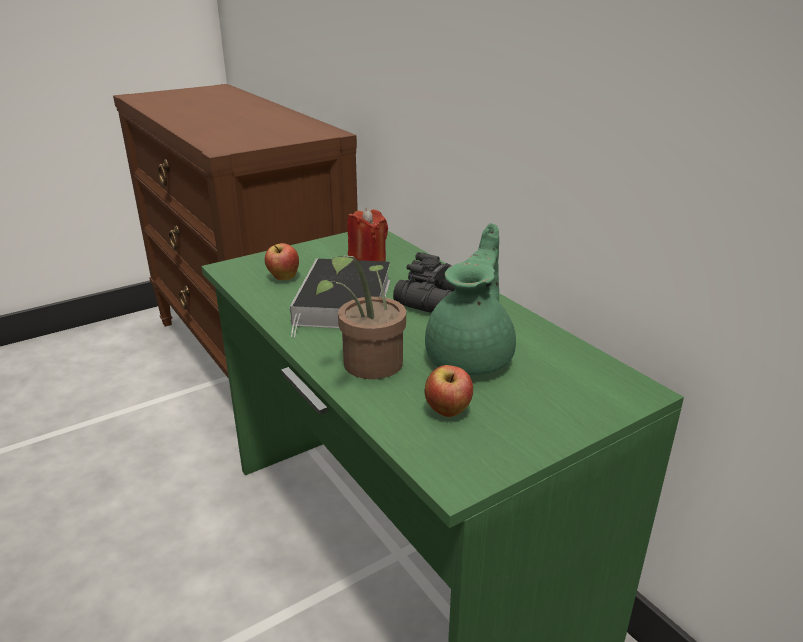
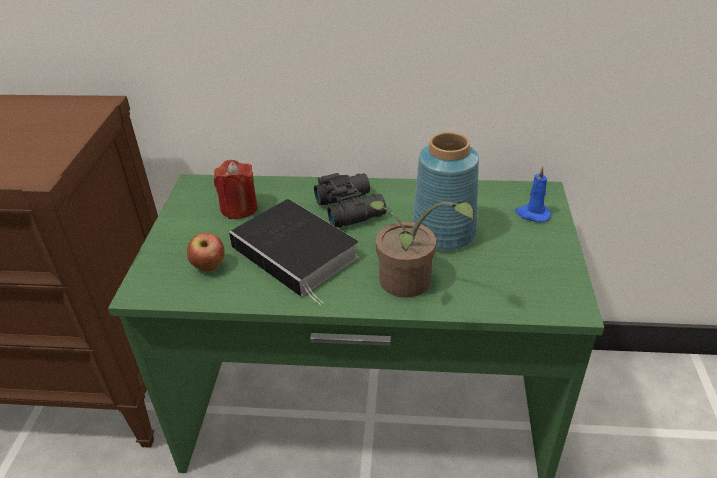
camera: 50 degrees left, 10 degrees up
(448, 412) = (499, 275): apple -> none
(472, 357) = (444, 232): green teapot -> blue vase
(584, 397) = (532, 214): none -> blue candle

